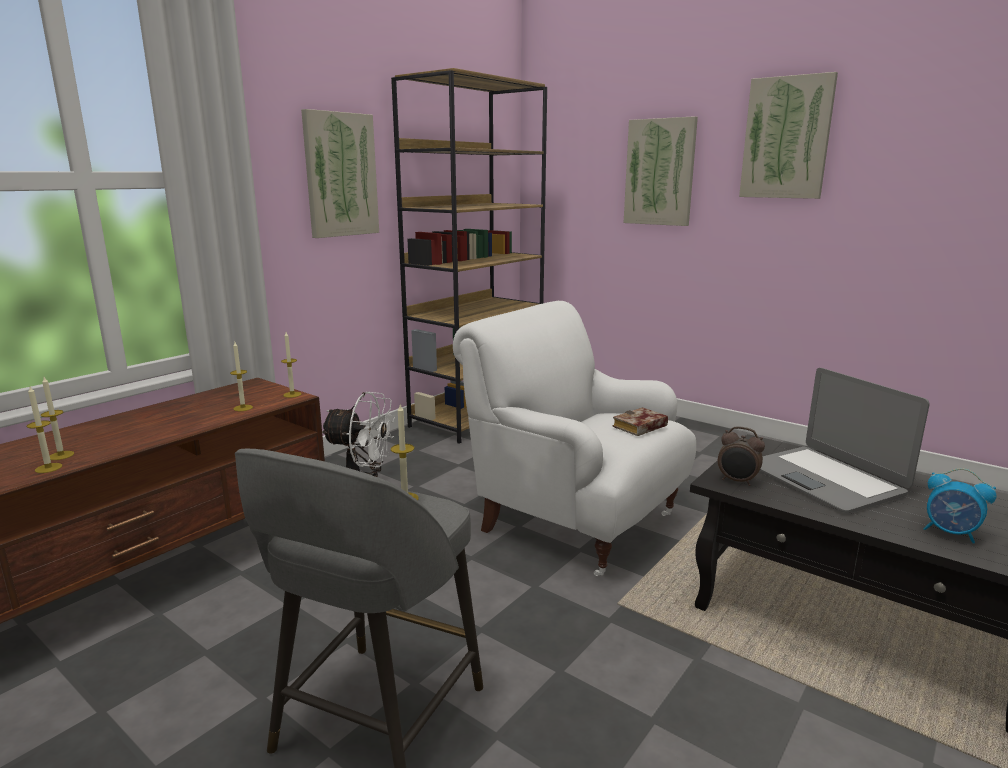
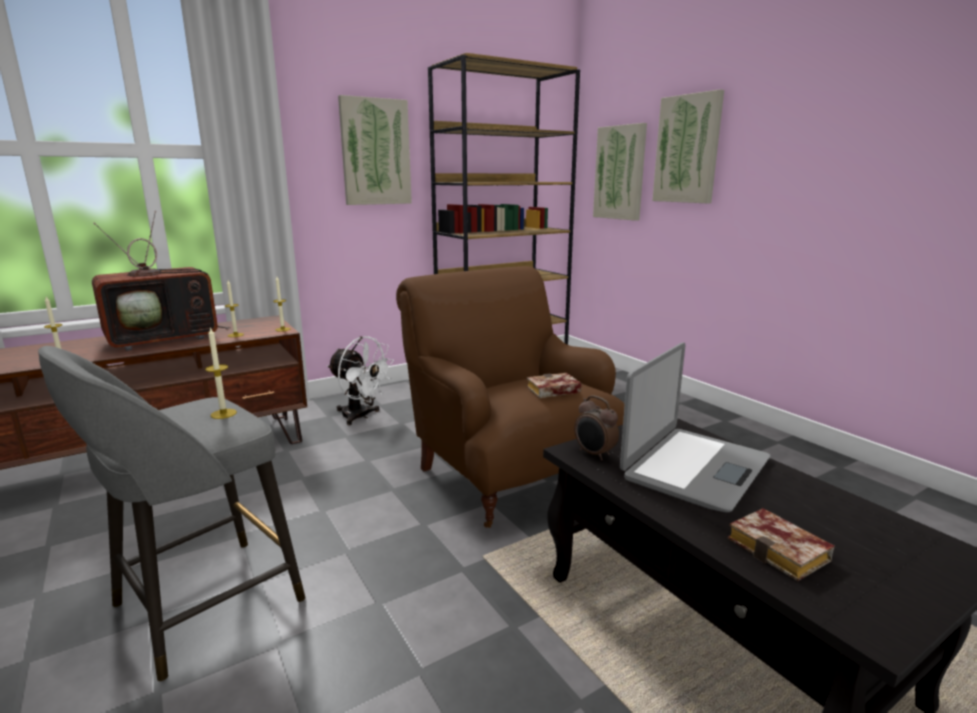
camera: 20 degrees right, 0 degrees up
(61, 455) = (80, 352): candle -> none
(155, 423) = (166, 339): none -> television
(575, 521) = (509, 475): white armchair -> brown armchair
(786, 138) = (810, 106): picture -> picture (620, 173)
(825, 479) = (694, 468): laptop -> laptop turned 135 degrees counterclockwise
(950, 533) = (782, 551): alarm clock -> book

